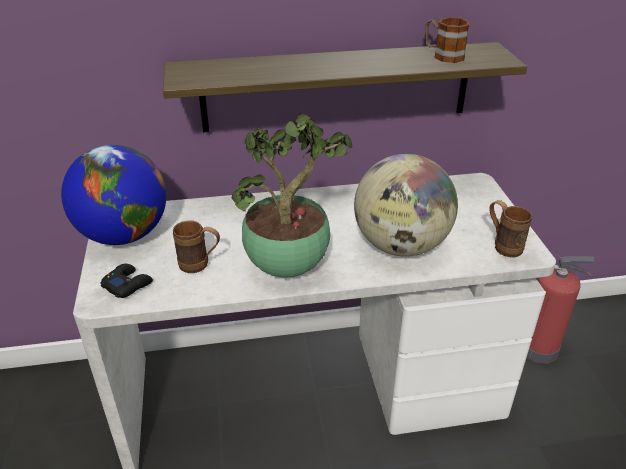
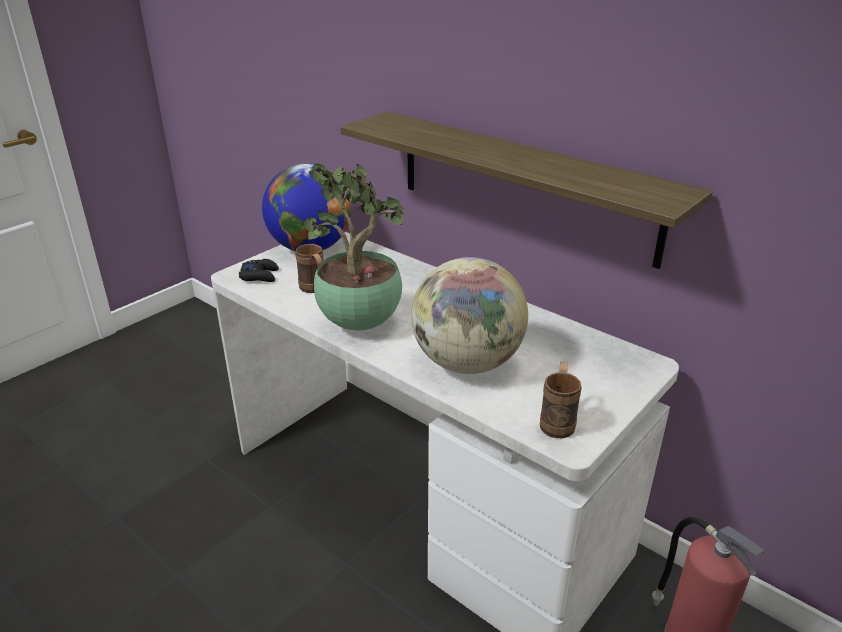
camera: 50 degrees right, 5 degrees down
(443, 55) = (611, 179): mug -> none

